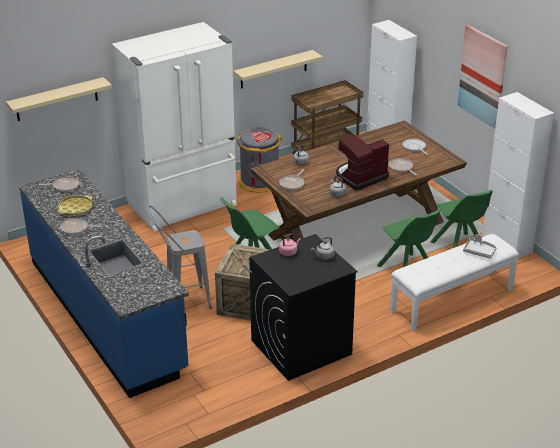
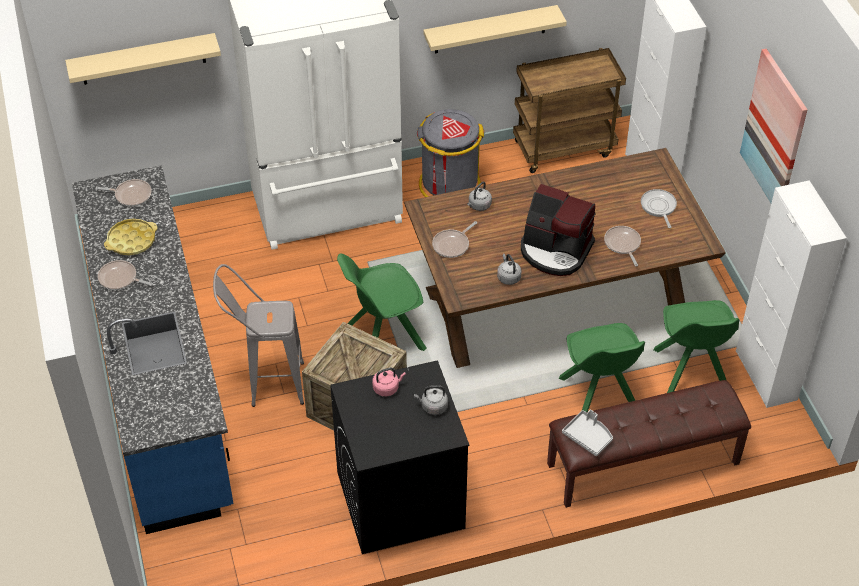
camera: 15 degrees right, 15 degrees up
(360, 177) = (555, 250): coffee machine -> coffee machine turned 135 degrees counterclockwise
(452, 300) = (643, 464): white bench -> brown bench
(479, 251) = (690, 412): grey tray -> grey tray (588, 436)

